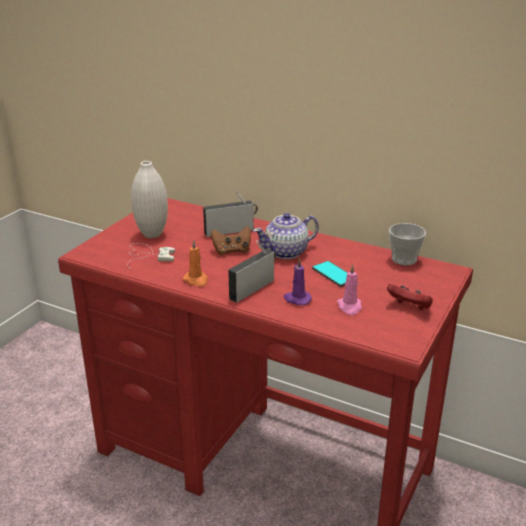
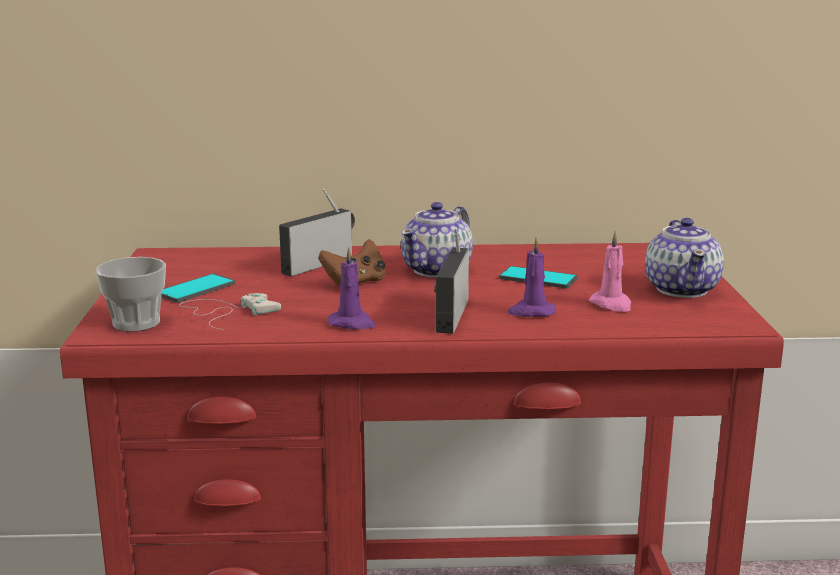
camera: 30 degrees left, 10 degrees down
(152, 234) = (196, 289): white vase -> phone
(196, 280) = (352, 323): orange candle -> purple candle
(404, 259) = (600, 249): cup -> cup (136, 323)
(409, 307) = (682, 289): red game controller -> teapot

